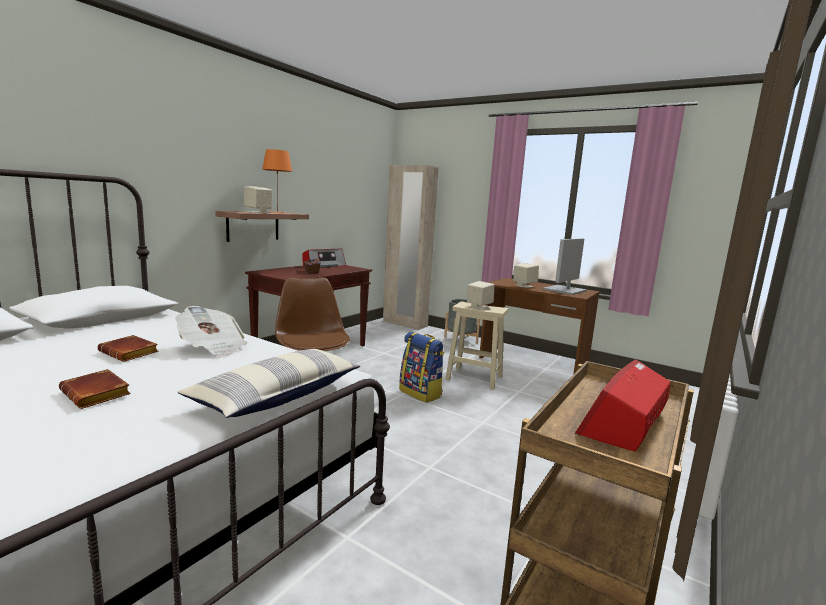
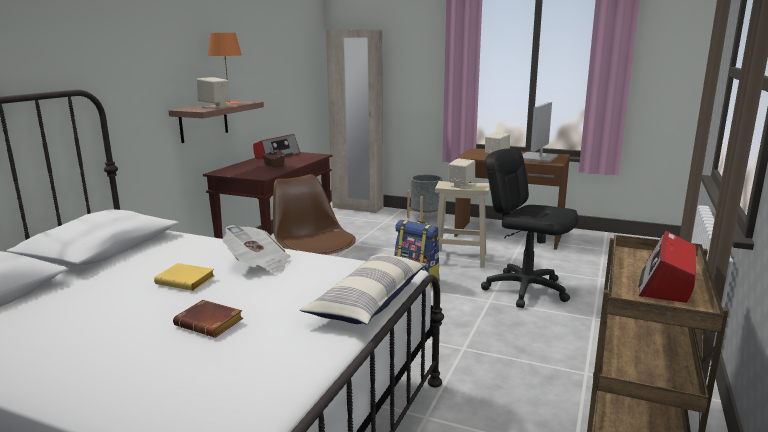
camera: 10 degrees left, 5 degrees up
(131, 353) = (187, 281): brown book -> yellow book
(525, 417) = (525, 289): none -> black office chair

